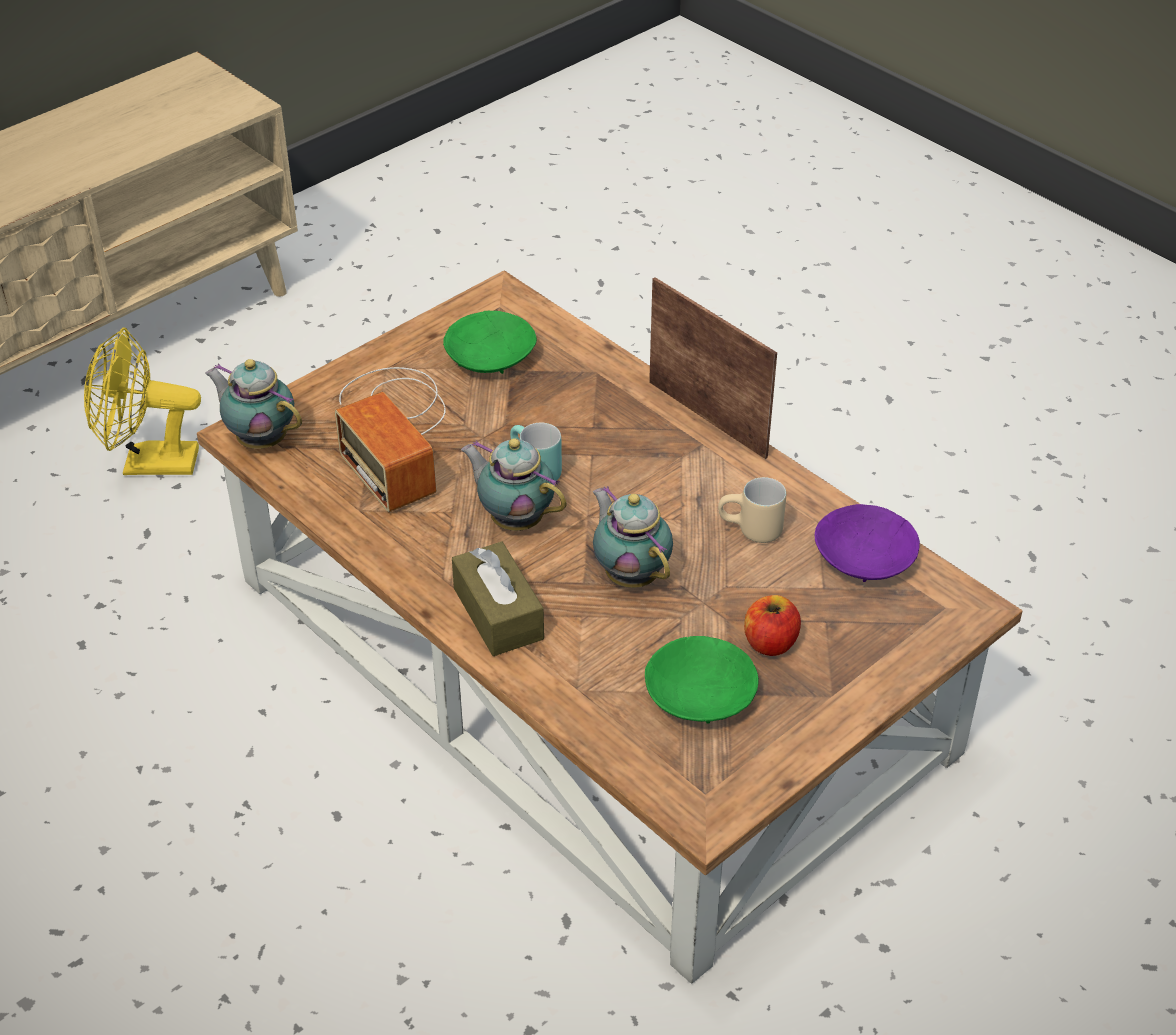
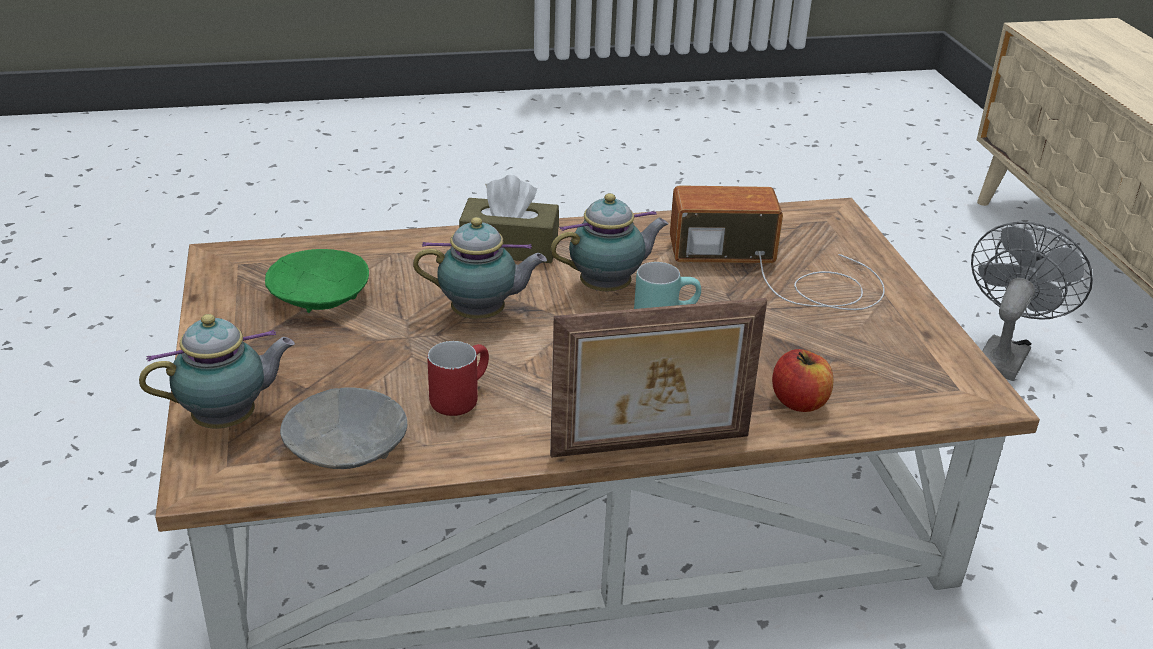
camera: 120 degrees right, 10 degrees down
(148, 463) = (1004, 354): yellow fan -> grey fan
(260, 439) = (819, 216): teapot -> teapot (230, 420)
(489, 357) = (865, 352): green bowl -> none
(750, 532) = (458, 397): beige mug -> red mug
(770, 643) = (323, 348): apple -> apple (799, 402)
(865, 557) = (346, 449): purple bowl -> grey bowl

